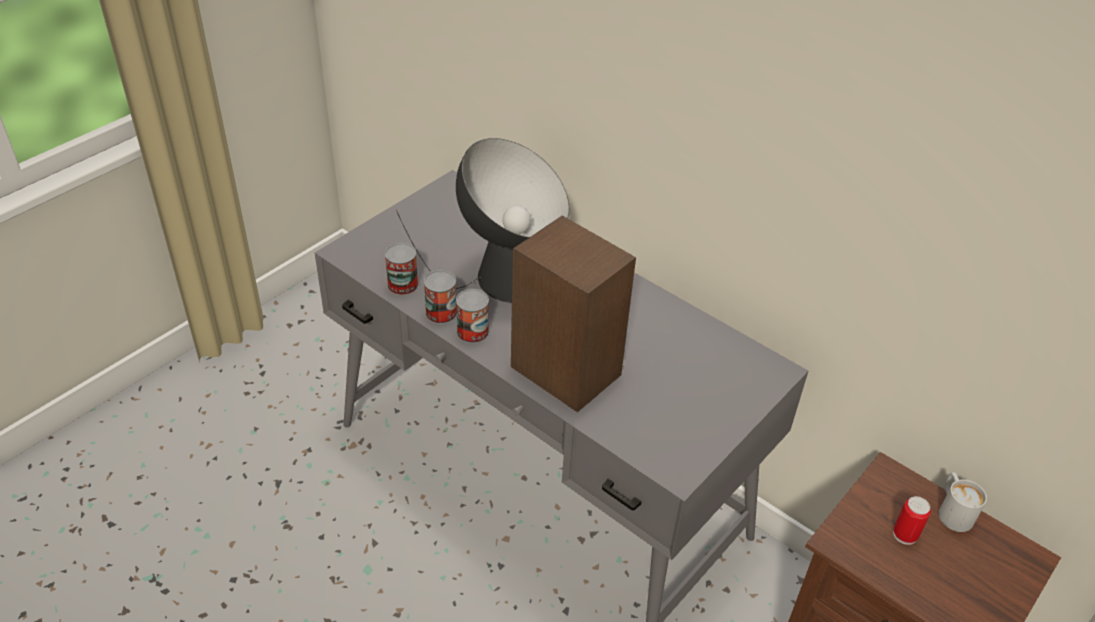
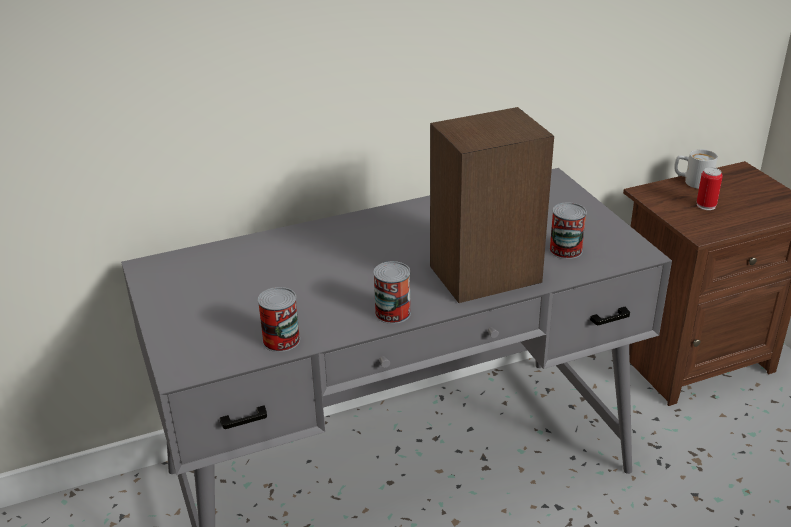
camera: 60 degrees left, 10 degrees down
(441, 313) = (348, 325): can -> can (565, 250)
(501, 274) = (320, 274): table lamp -> none

